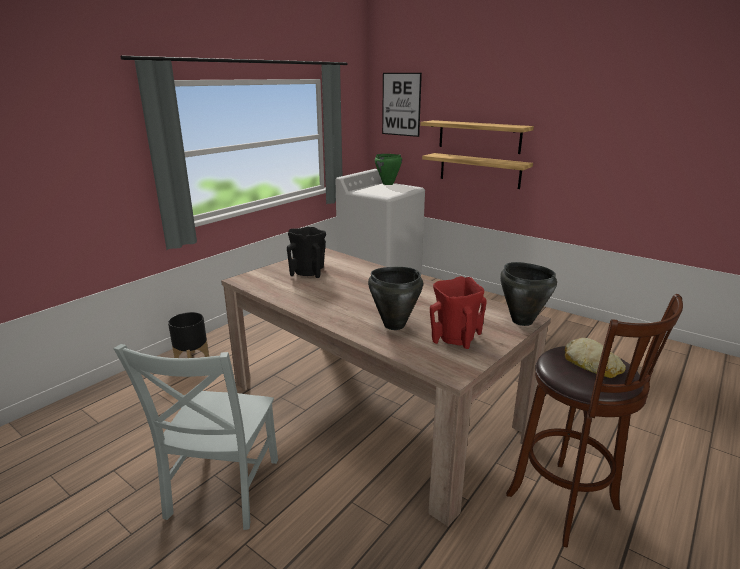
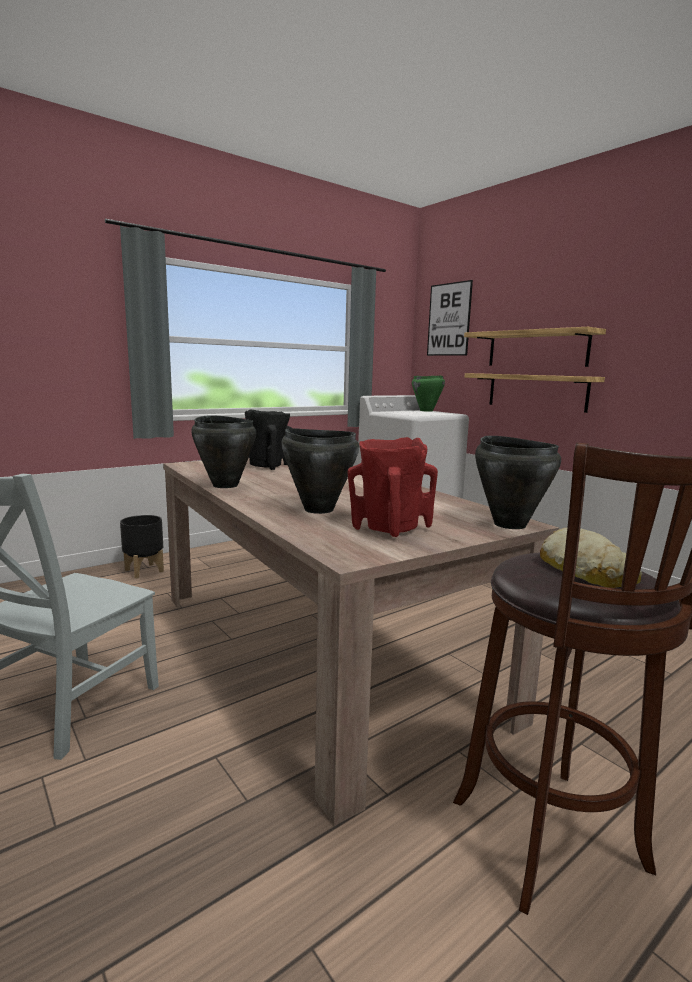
camera: 15 degrees right, 10 degrees down
(302, 305) = (225, 485): none -> black cooking pot

